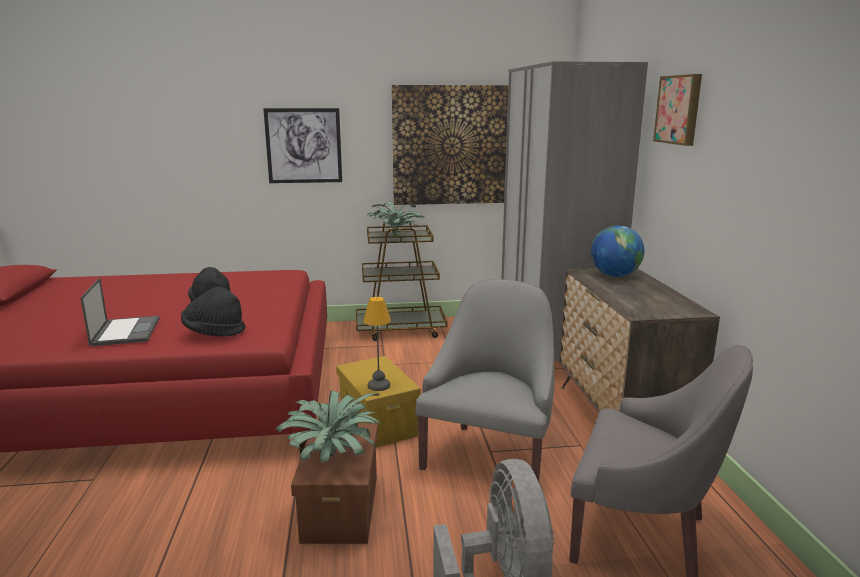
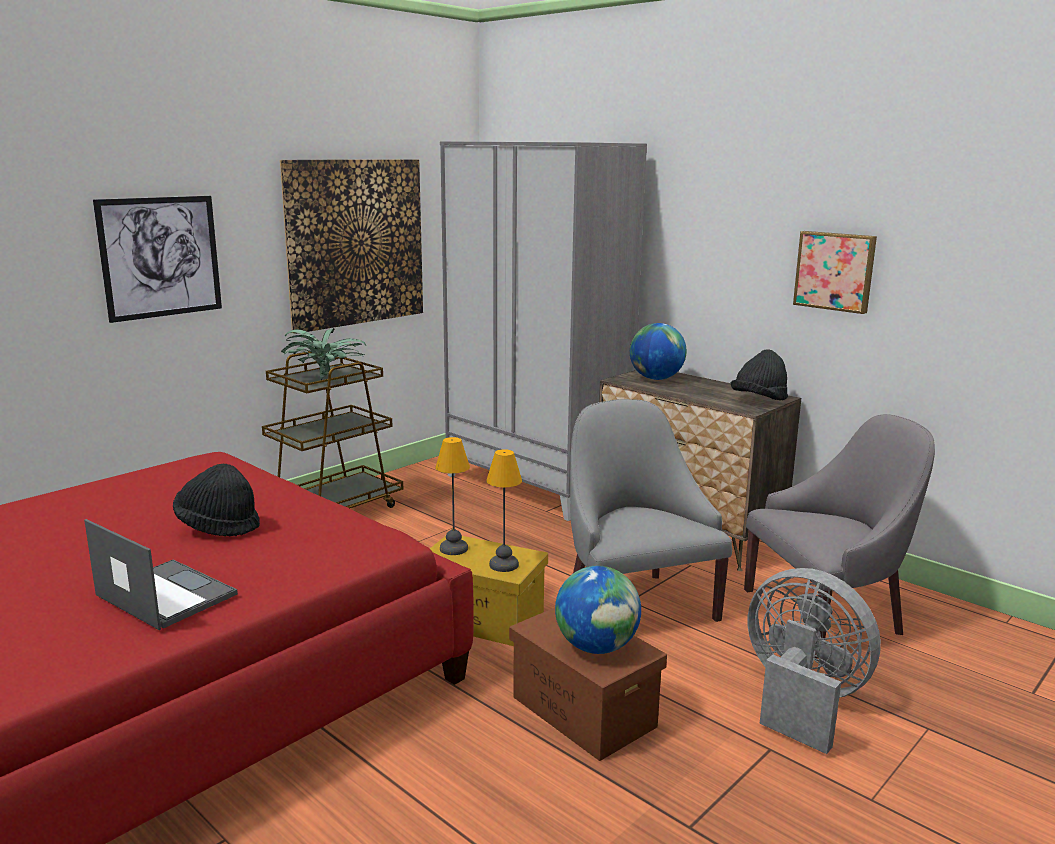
camera: 40 degrees left, 0 degrees up
(214, 332) = (309, 554): black hat -> black hat (759, 400)
(334, 458) = (596, 647): potted plant -> globe
(370, 366) = (454, 549): none -> table lamp
(679, 109) = (703, 196): picture -> picture (835, 271)

